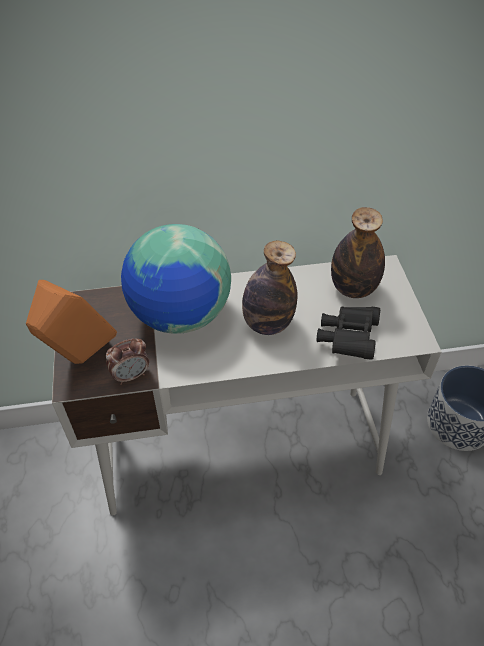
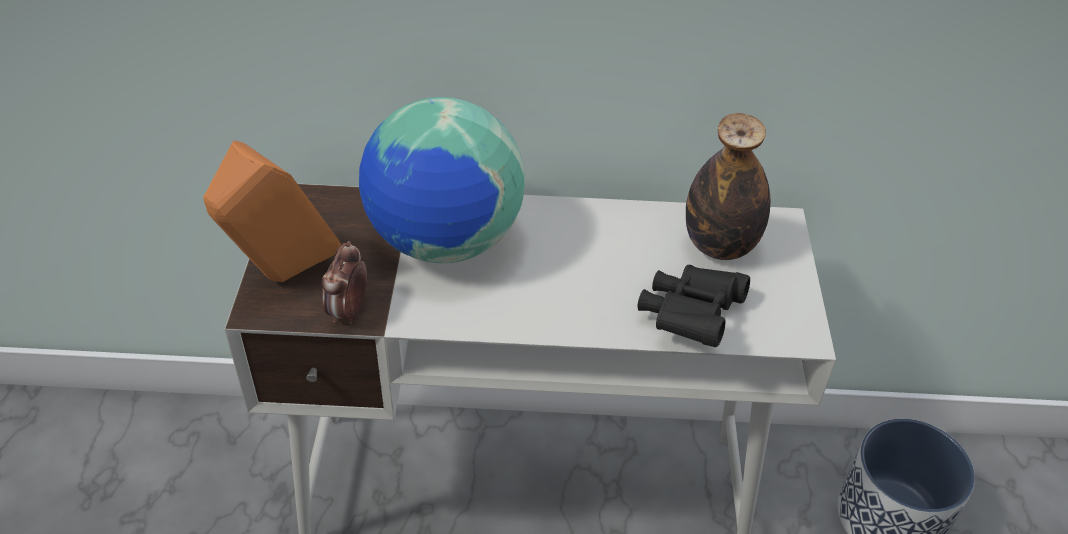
camera: 10 degrees right, 5 degrees down
(131, 375) = (348, 311): alarm clock -> alarm clock turned 120 degrees clockwise
(267, 324) = (572, 274): bottle -> none

